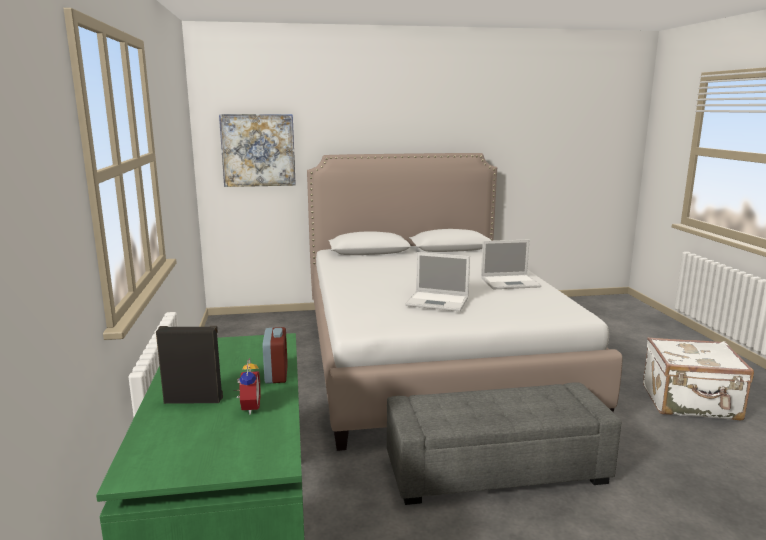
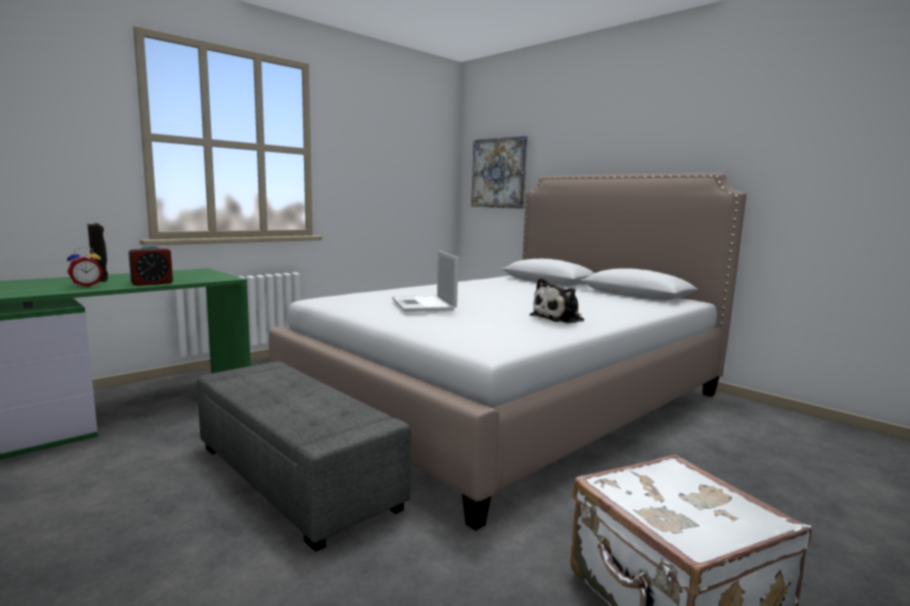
camera: 55 degrees right, 5 degrees down
(511, 282) = (559, 318): laptop -> plush toy

